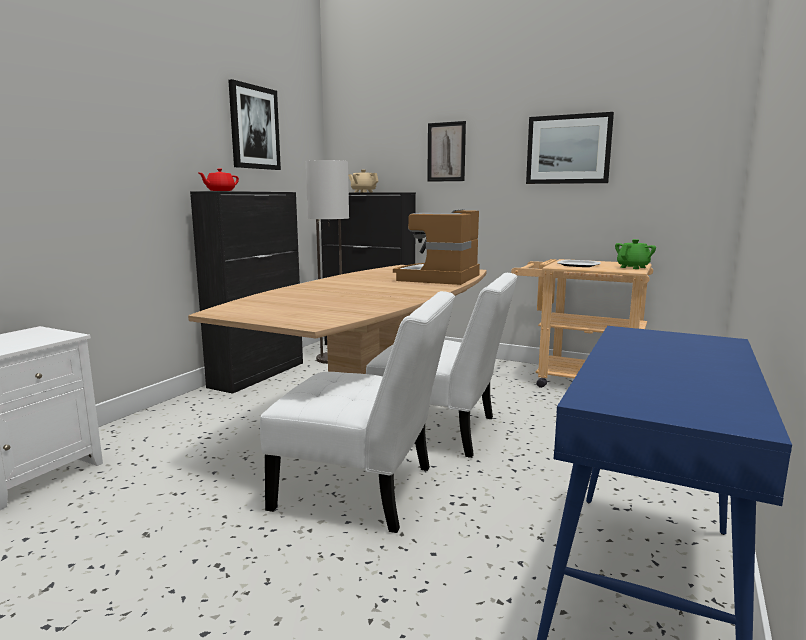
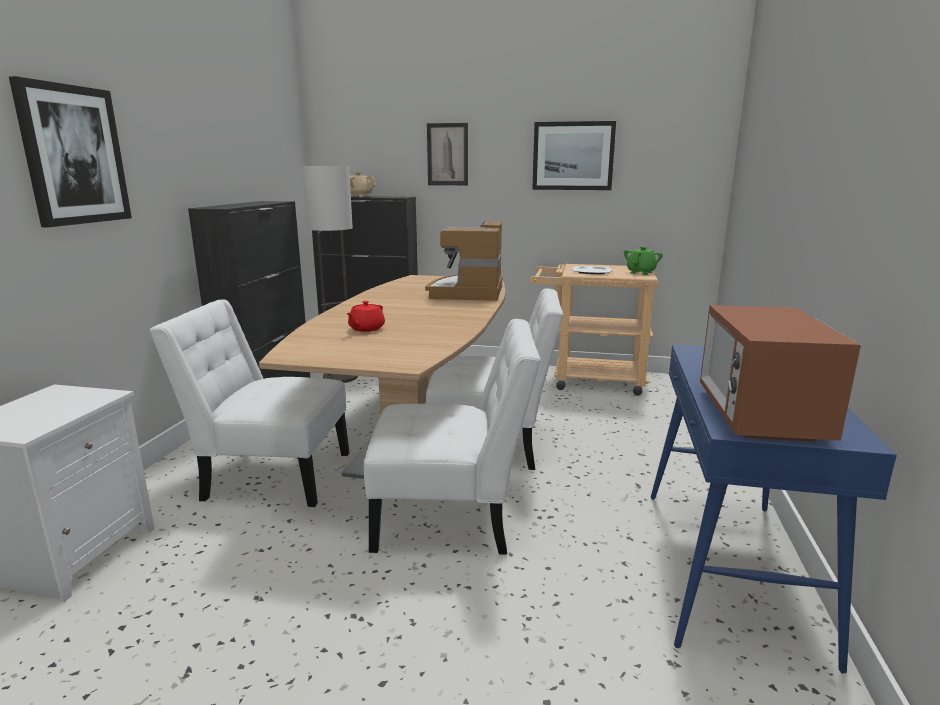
camera: 15 degrees left, 5 degrees up
(220, 191) = (222, 206): red teapot -> red teapot (366, 329)
(223, 432) = (271, 475): none -> white chair
(254, 127) = (241, 128): picture -> picture (74, 155)
(639, 392) = (759, 416): none -> microwave

